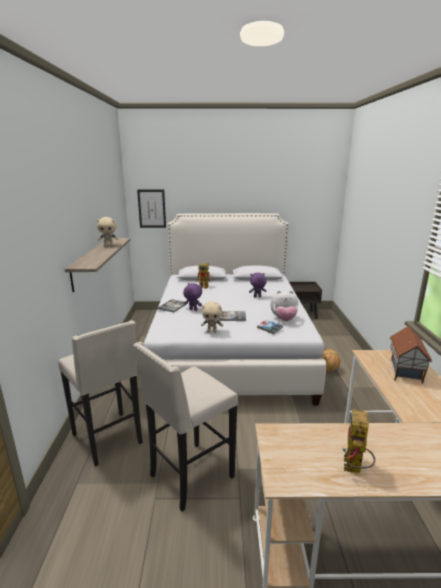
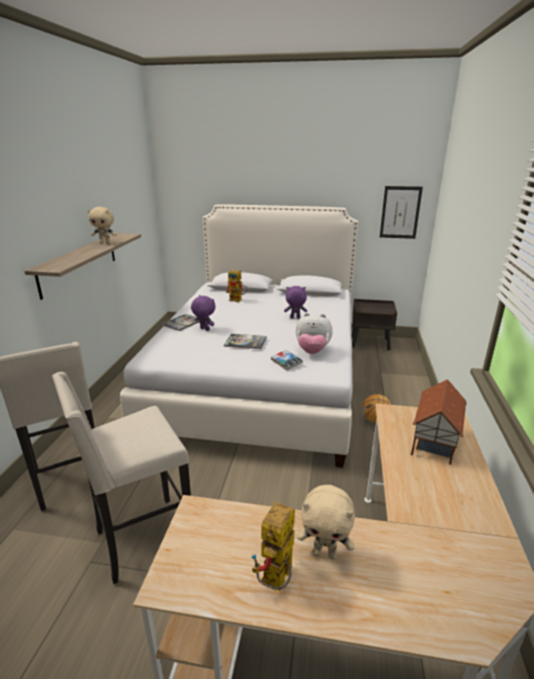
camera: 10 degrees right, 5 degrees up
(152, 208) = (185, 197): picture -> picture (400, 212)
(212, 331) = (211, 360): beige plush toy -> beige plush toy (325, 553)

